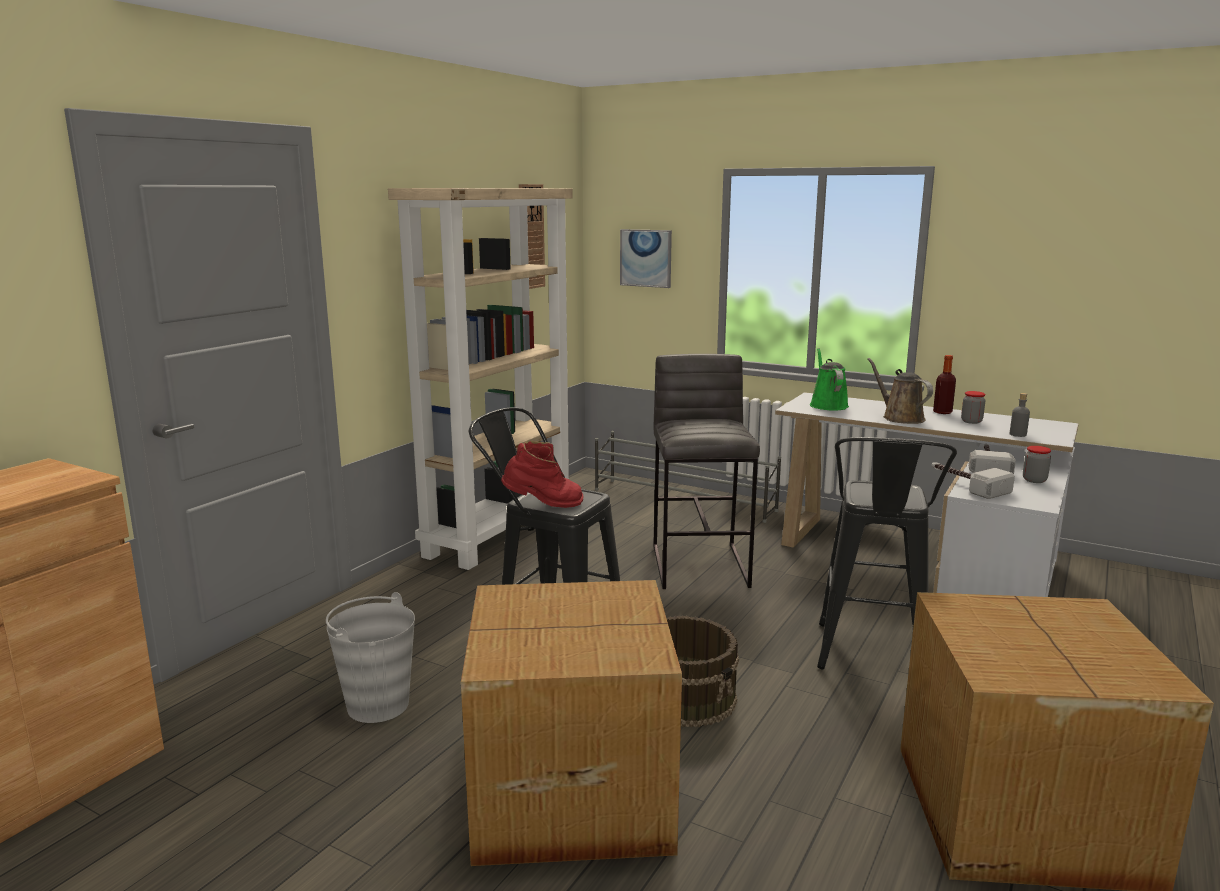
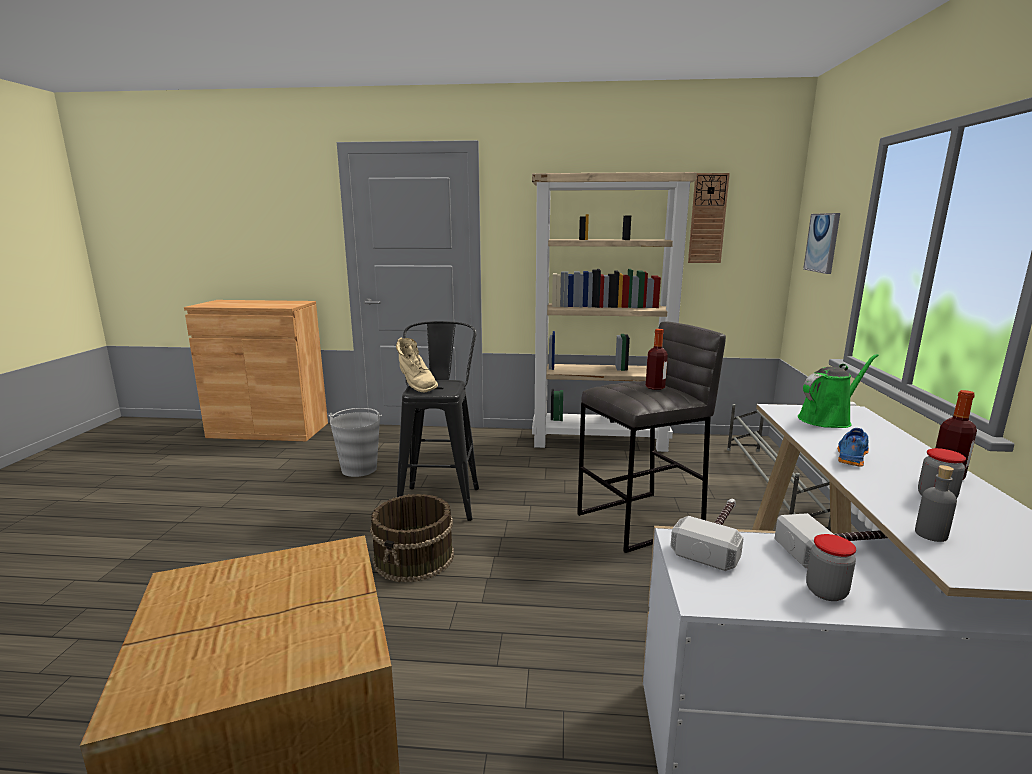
camera: 65 degrees right, 0 degrees up
(543, 506) = (416, 386): red boot -> beige boot
(568, 790) = (288, 541): cardboard box -> none
(712, 421) = (655, 387): none -> bottle
(870, 659) = (539, 645): black stool -> none
(900, 418) = (851, 455): brown watering can -> blue shoe

